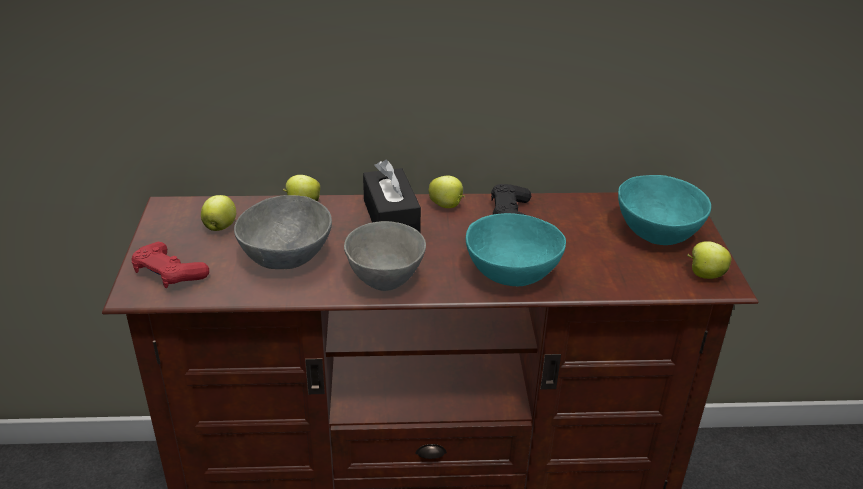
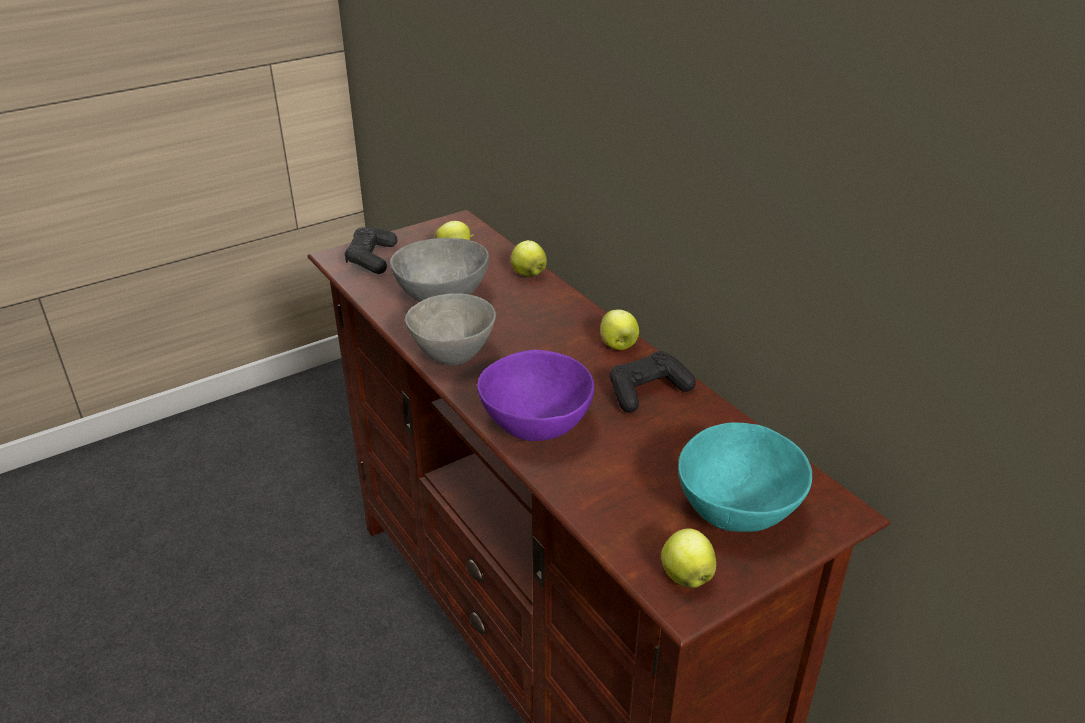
camera: 60 degrees right, 0 degrees up
(169, 274) = (371, 259): red game controller -> black game controller
(391, 218) = (560, 323): black tissue box -> none
(513, 276) = (535, 427): turquoise bowl -> purple bowl

